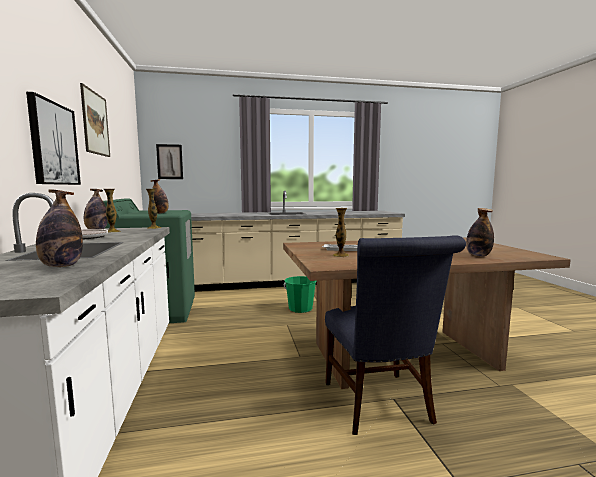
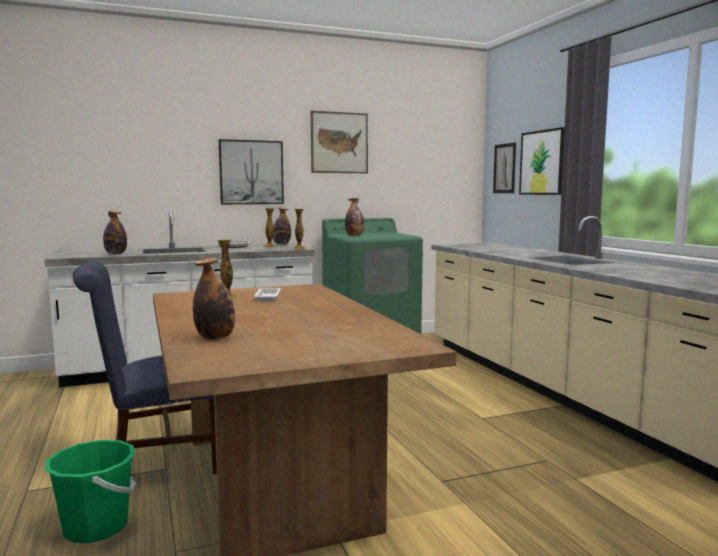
camera: 80 degrees right, 0 degrees up
(212, 160) = (543, 162): none -> picture
(300, 309) = (430, 409): green bucket -> green bucket (96, 527)

